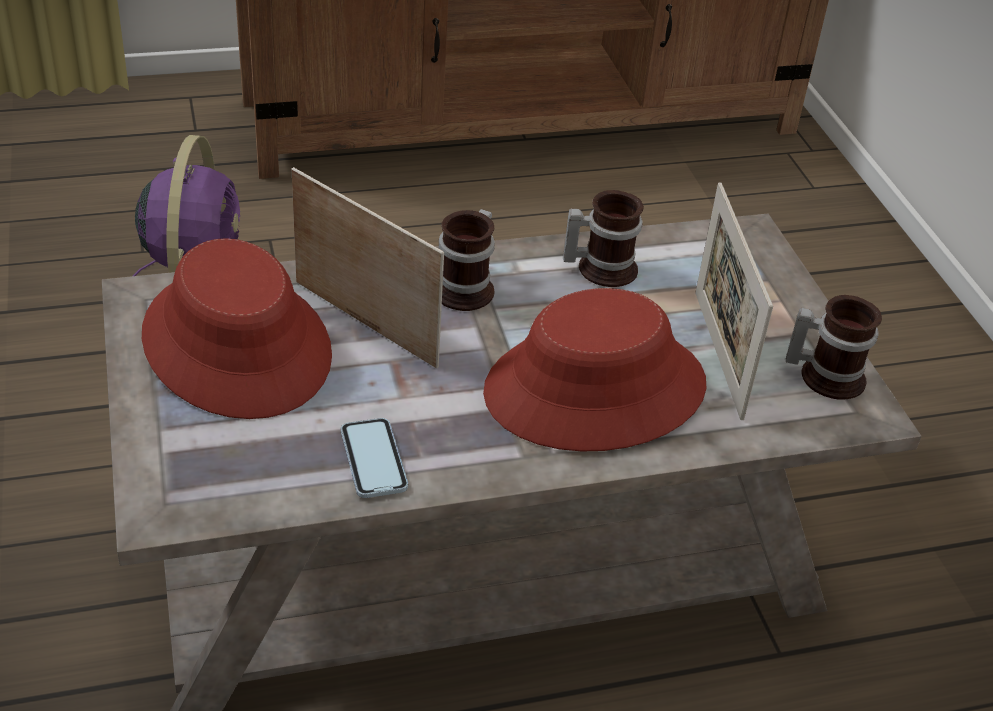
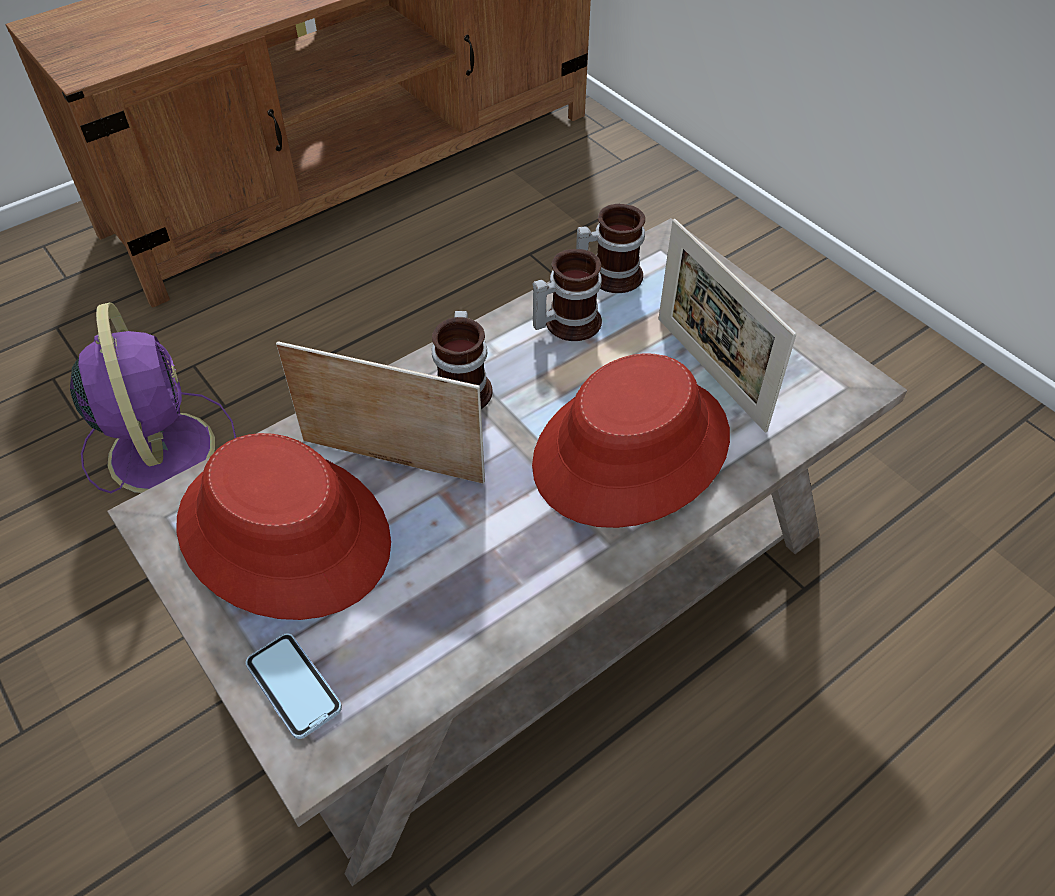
camera: 20 degrees left, 10 degrees up
(373, 460) = (482, 606): phone -> phone (294, 686)
(826, 374) = (804, 360): mug -> mug (609, 274)

